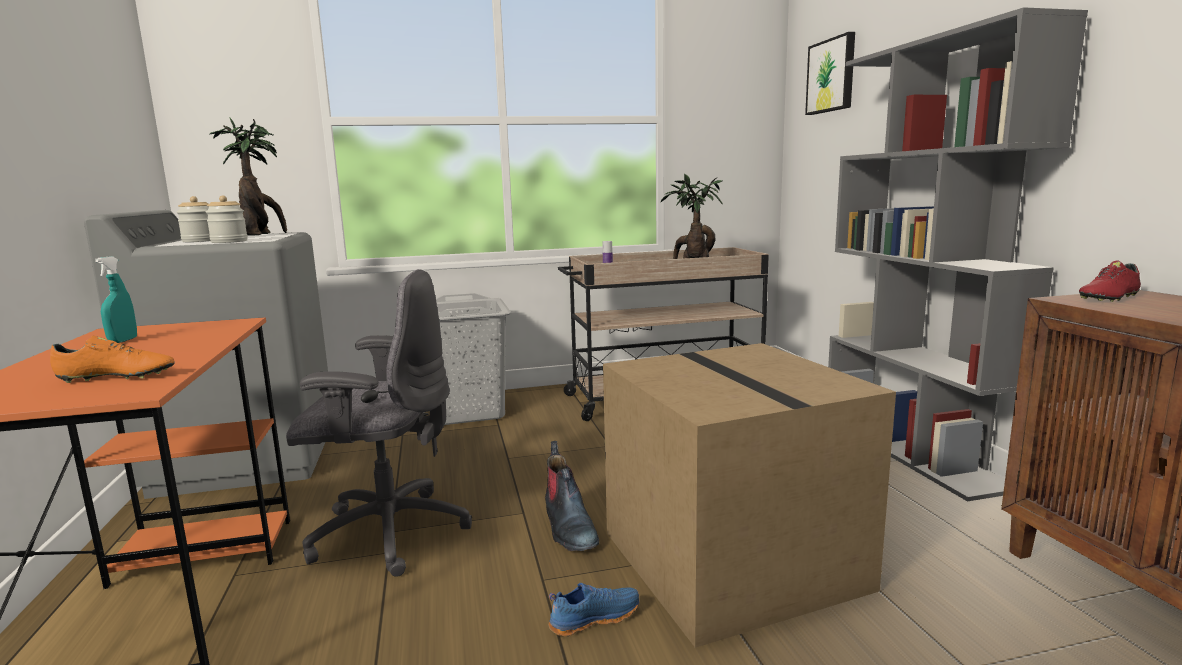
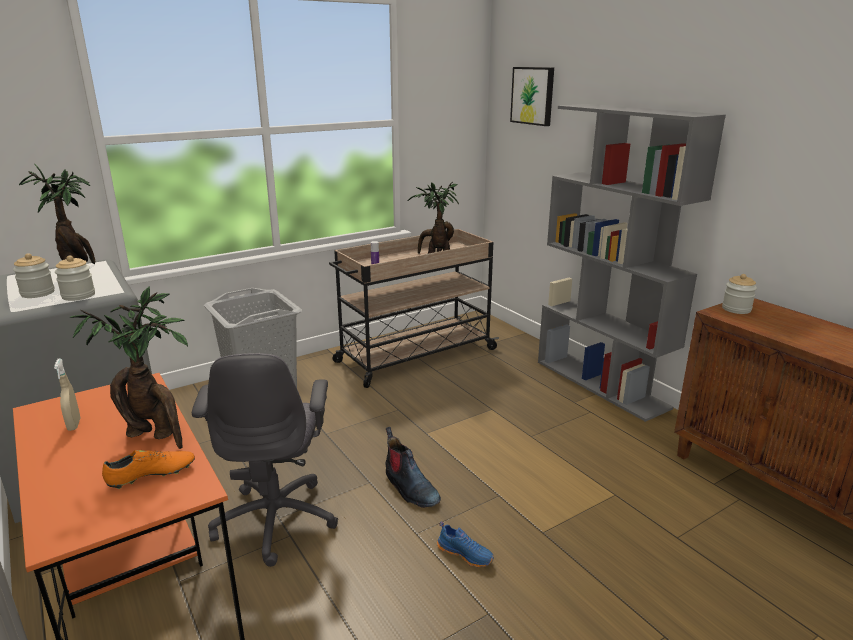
camera: 20 degrees left, 10 degrees up
(123, 341) = (74, 425): turquoise spray bottle -> beige spray bottle
(178, 353) = (155, 436): none -> potted plant
(387, 532) = (276, 519): grey office chair -> grey office chair turned 105 degrees clockwise
(594, 618) = (465, 553): blue shoe -> blue shoe turned 75 degrees clockwise
(736, 560) = (531, 493): cardboard box -> none
(1108, 298) = (736, 309): red shoe -> jar

